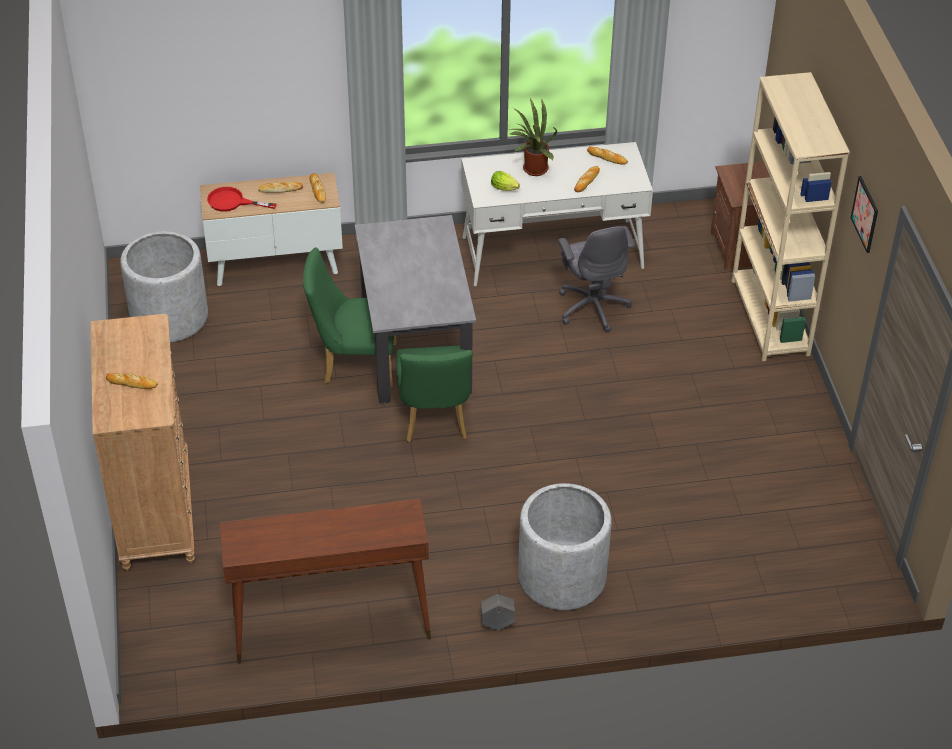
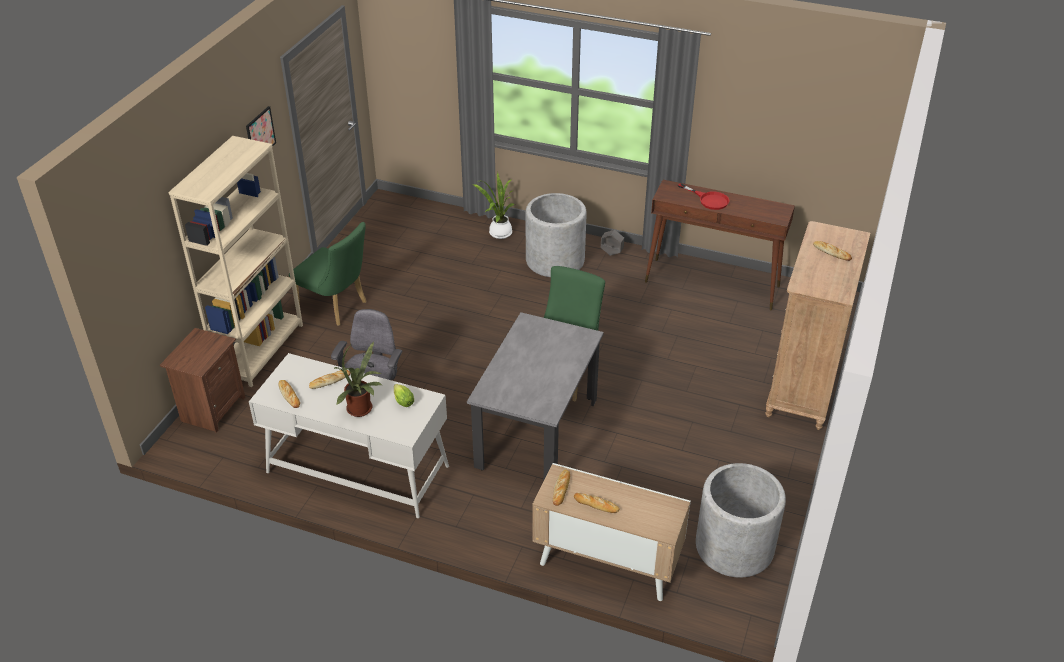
camera: 150 degrees left, 5 degrees down
(232, 202) = (651, 509): red frying pan -> red frying pan (709, 200)
(353, 364) = (595, 438): green chair -> green chair (336, 307)
(673, 591) = (498, 233): none -> potted plant

